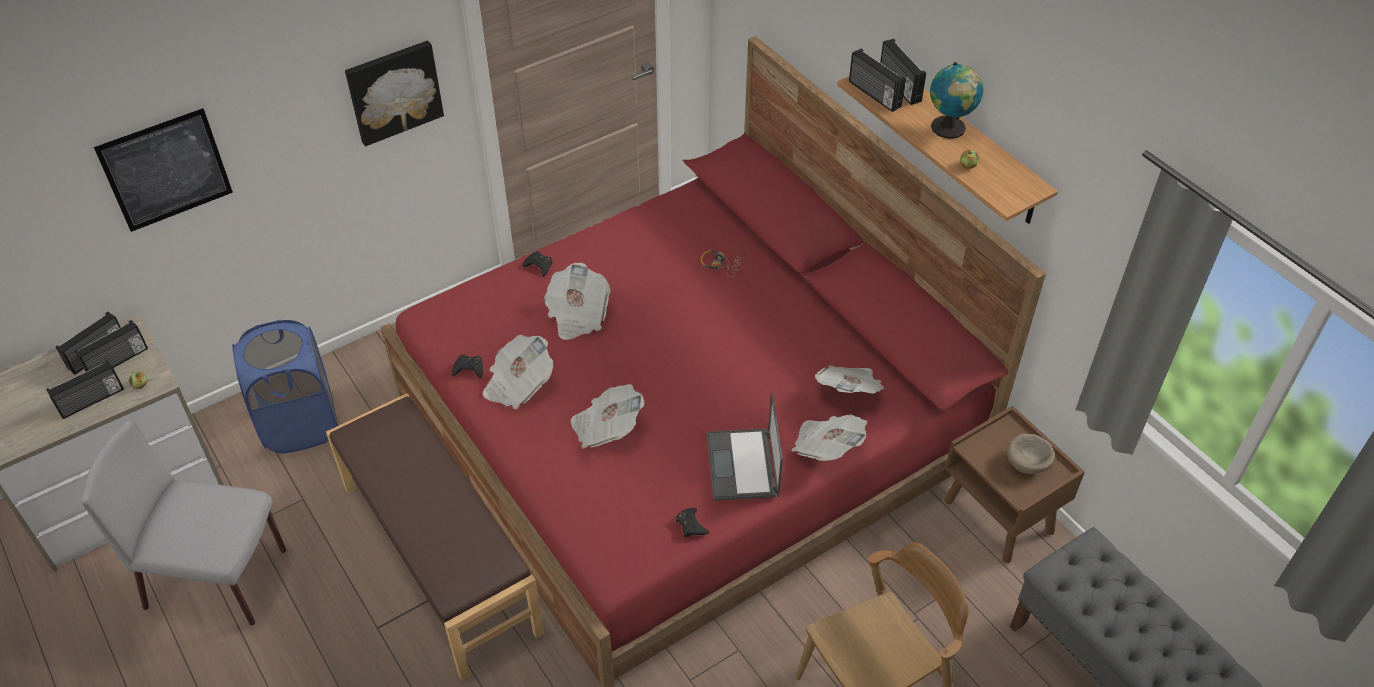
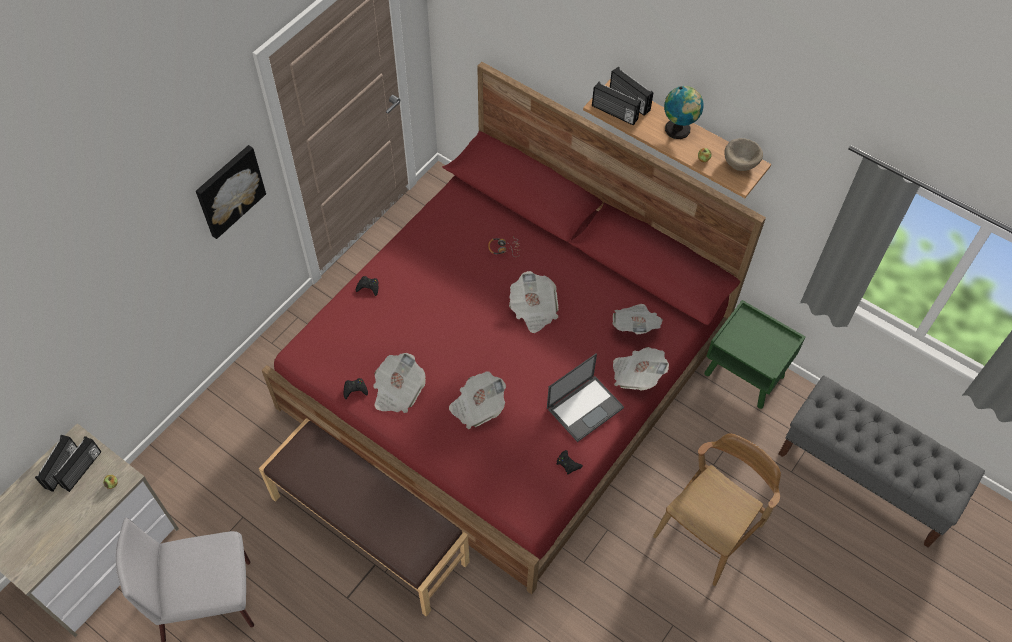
camera: 20 degrees left, 10 degrees up
(92, 401) = (80, 509): radio -> none
(166, 170) = (82, 315): picture -> none
(300, 424) = (211, 457): blue laundry basket -> none
(577, 315) = (417, 322): newspaper -> newspaper (533, 310)
(743, 466) = (585, 407): laptop -> laptop turned 105 degrees counterclockwise
(999, 517) = (745, 375): brown nightstand -> green nightstand
(1028, 463) = (766, 341): beige bowl -> beige bowl (741, 162)

